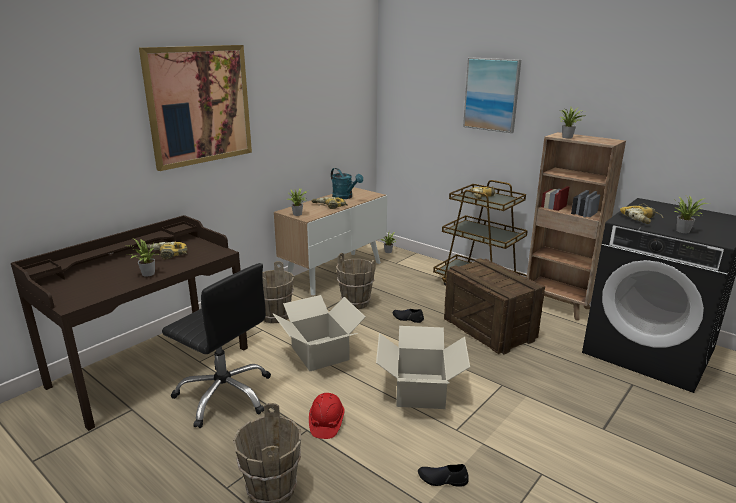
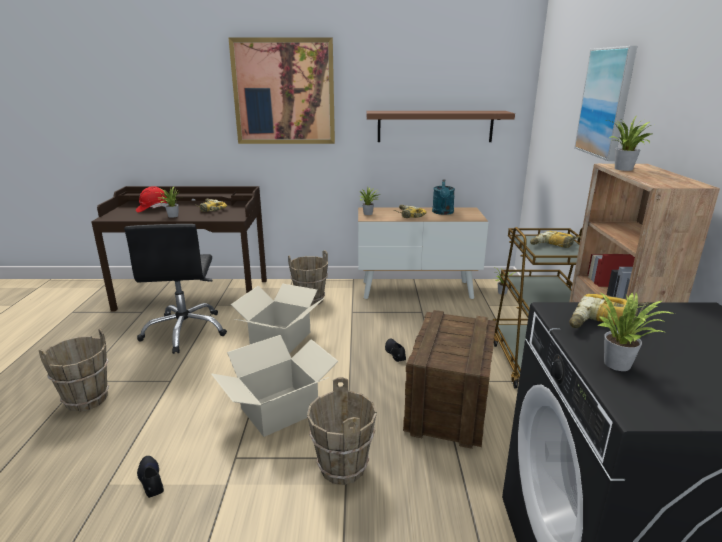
camera: 50 degrees right, 0 degrees up
(321, 122) = (435, 126): none -> brown shelf
(326, 423) = (186, 385): red hard hat -> red hard hat (153, 209)
(355, 303) = (381, 319): brown bucket -> brown bucket (342, 467)

